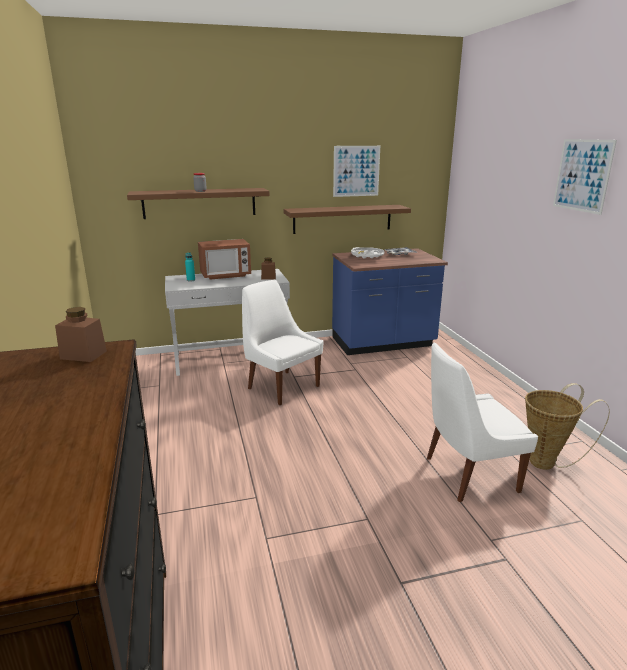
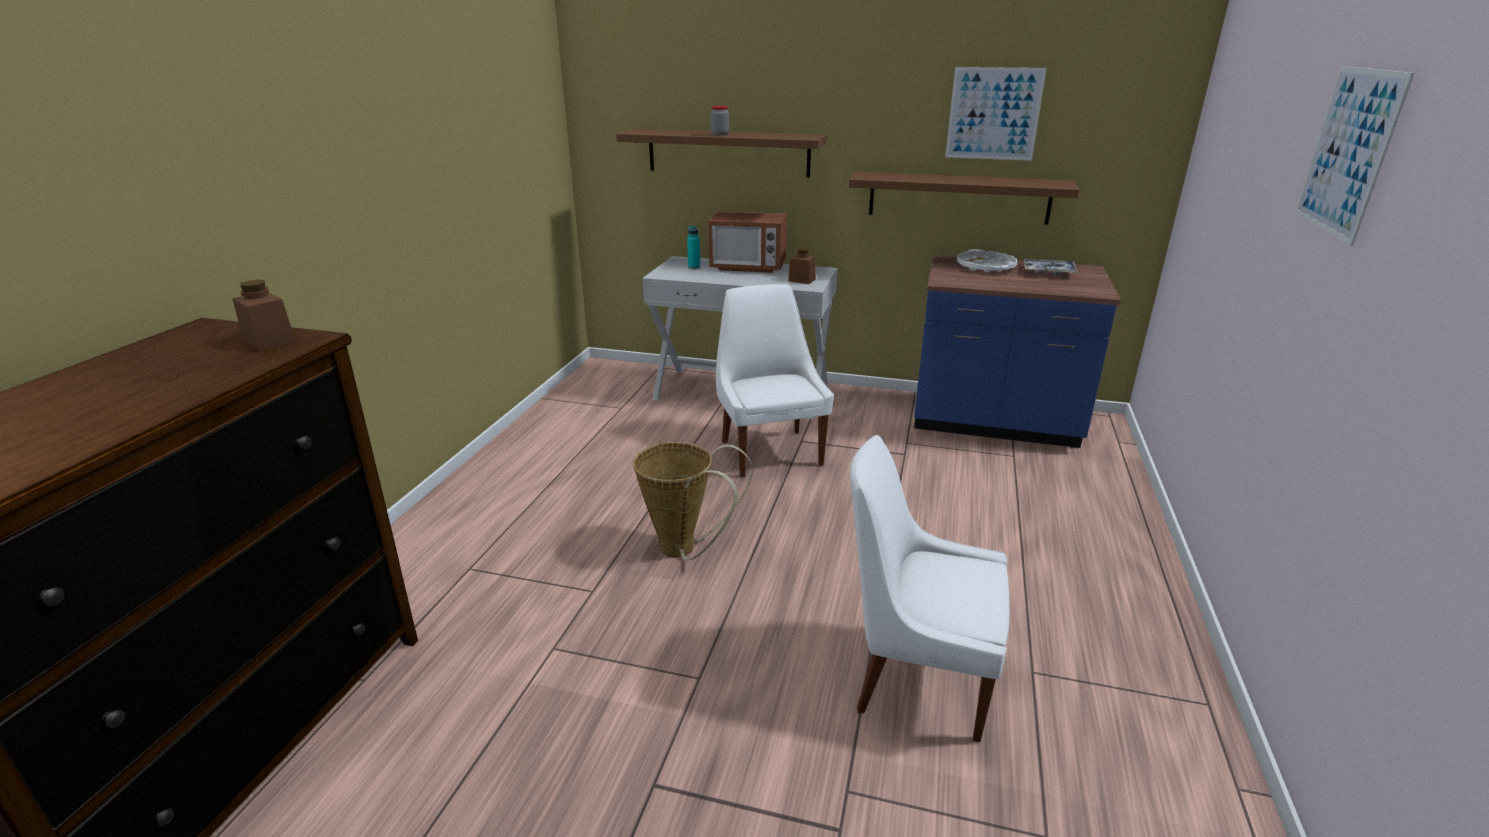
camera: 30 degrees right, 5 degrees up
(547, 462) = (1088, 714): basket -> basket (685, 550)

